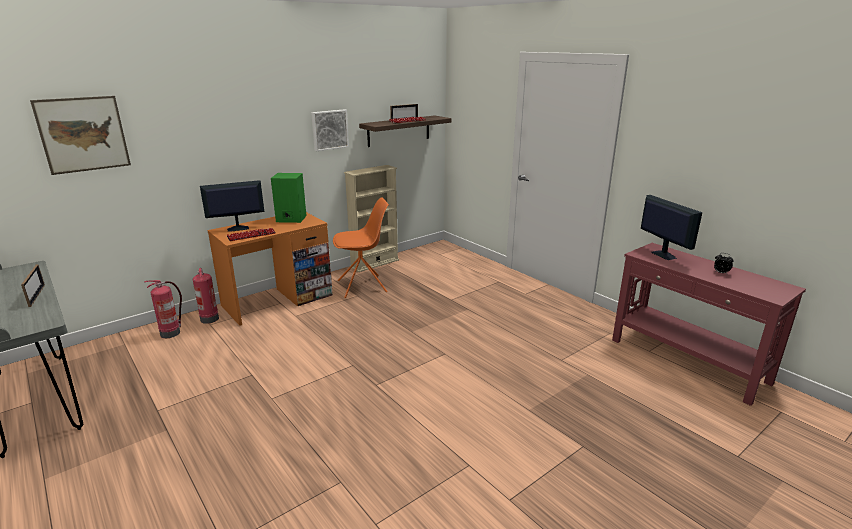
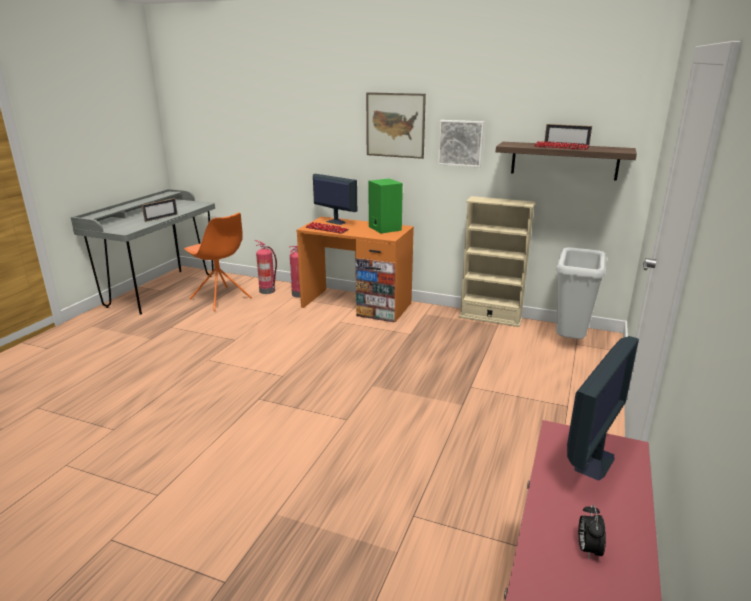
camera: 60 degrees right, 0 degrees up
(83, 134) = (249, 114): picture -> picture (395, 125)
(363, 286) = (432, 330): orange chair -> orange chair (221, 299)
(435, 254) = (570, 341): none -> grey trash can

